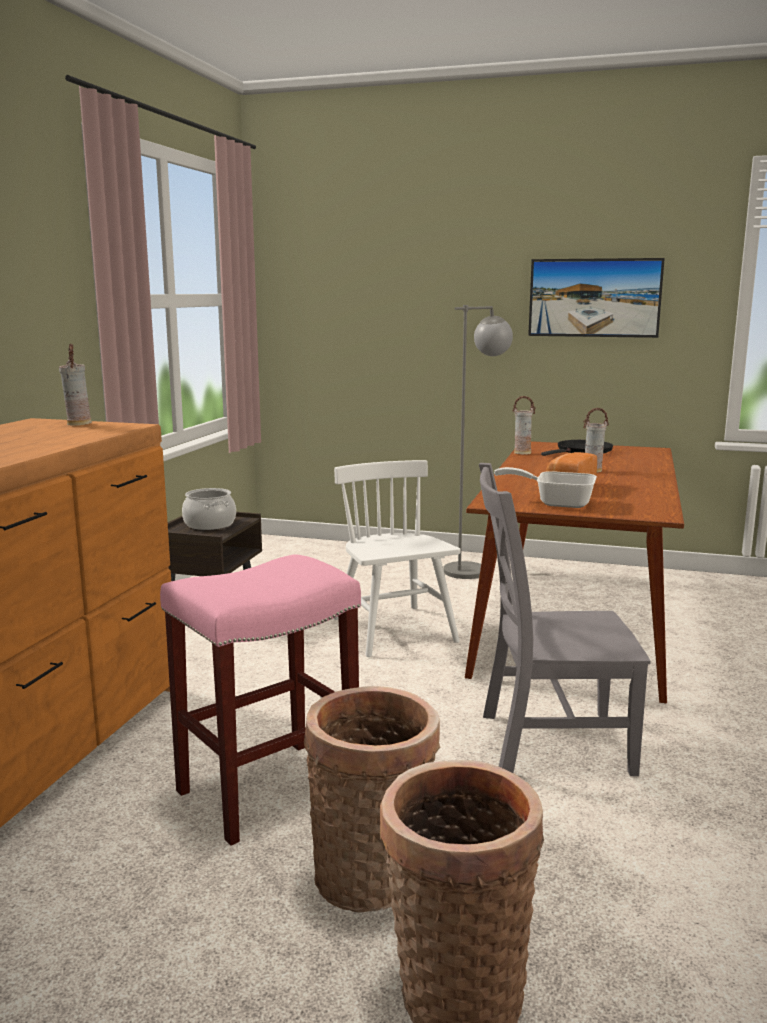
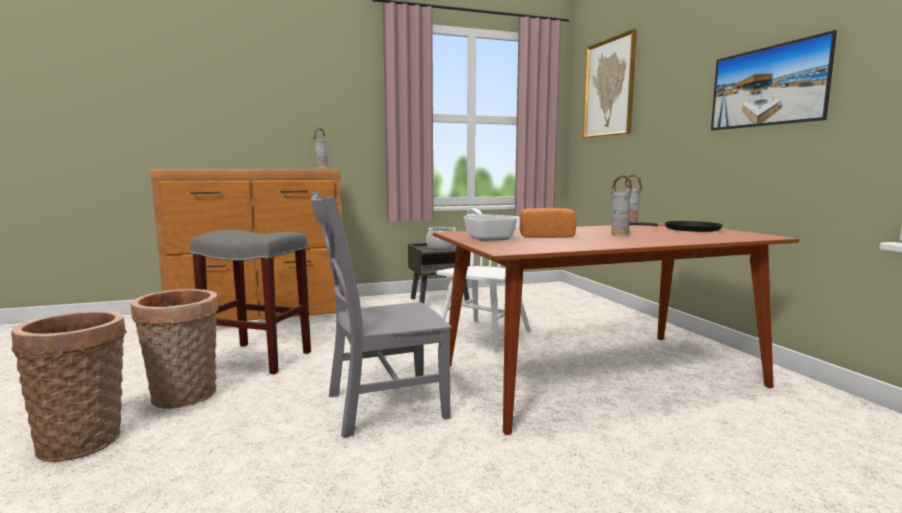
camera: 55 degrees right, 5 degrees down
(270, 788) = (259, 358): pink stool -> grey stool
(346, 262) = (609, 88): none -> picture
(473, 568) = (635, 328): grey floor lamp -> none
(547, 743) = (380, 407): grey chair -> grey chair turned 75 degrees counterclockwise

